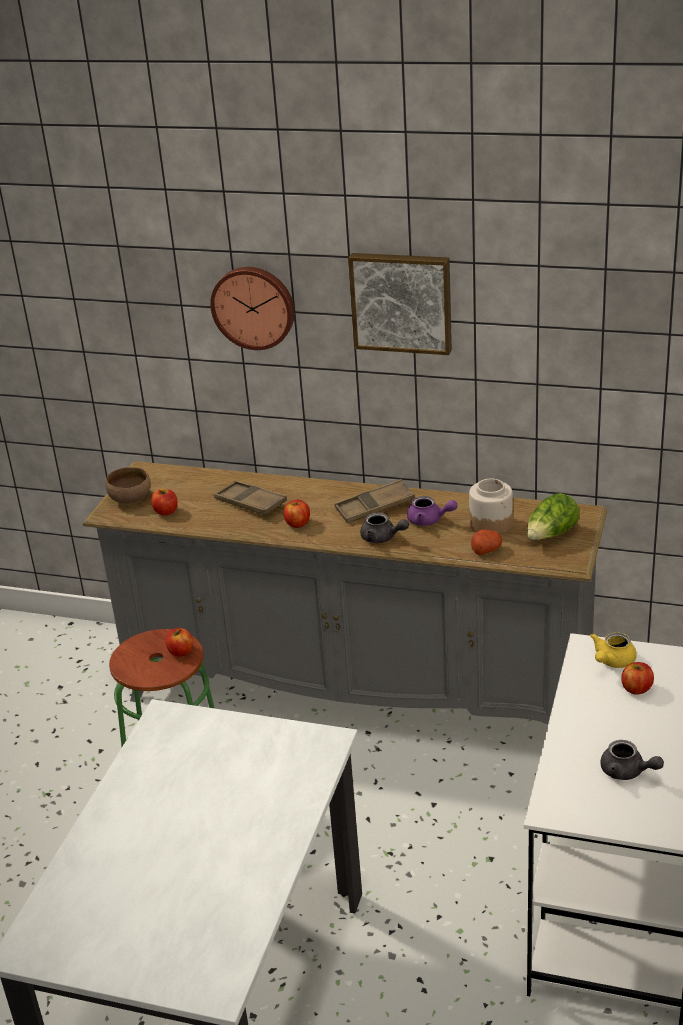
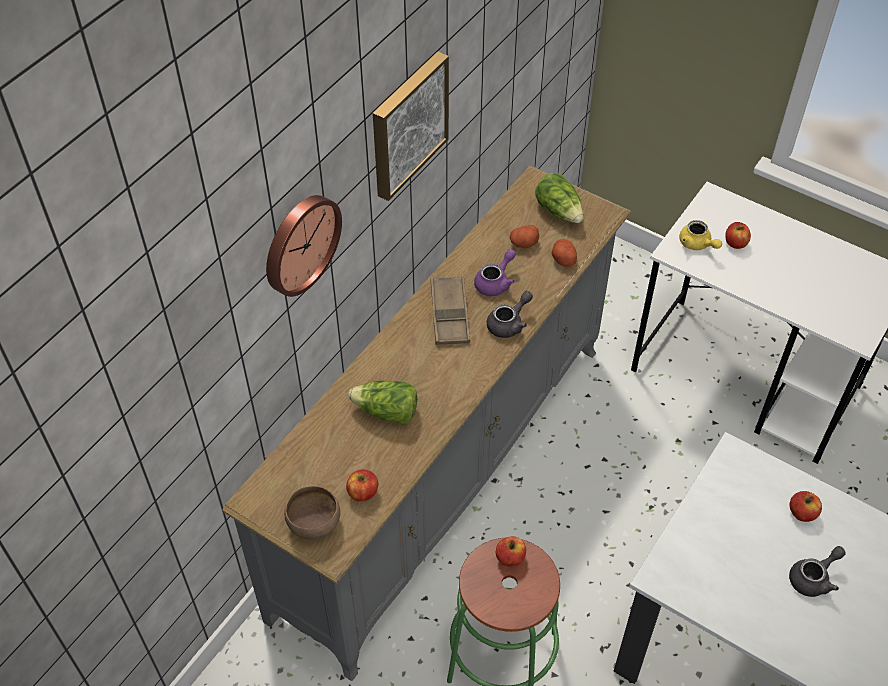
camera: 75 degrees left, 20 degrees up
(250, 503) = (386, 412): brown tray -> lettuce
(297, 523) = (449, 382): apple -> apple (802, 513)
(491, 524) = (524, 243): jar -> potato
(627, 772) = (828, 281): grey teapot -> grey teapot (813, 578)

